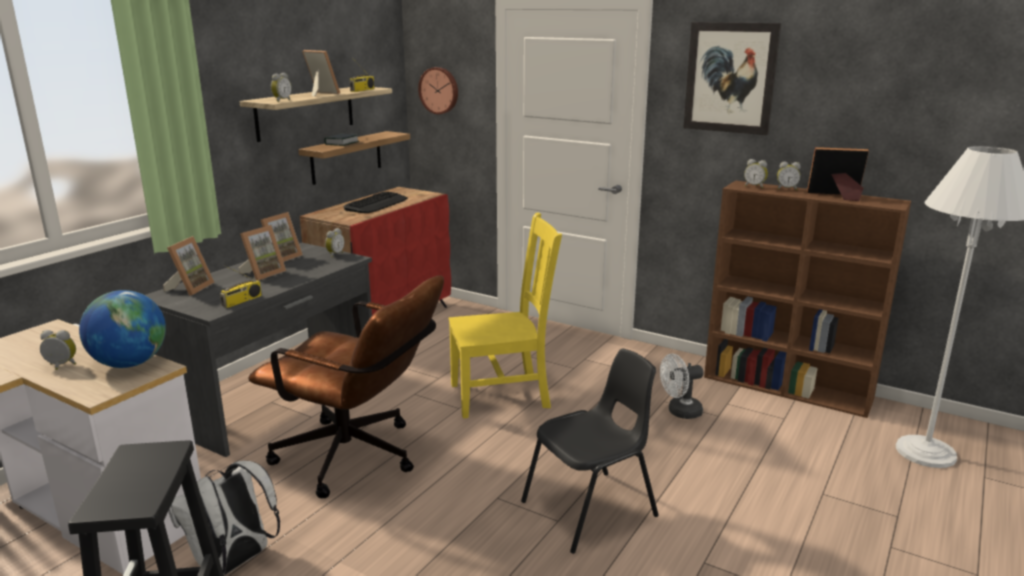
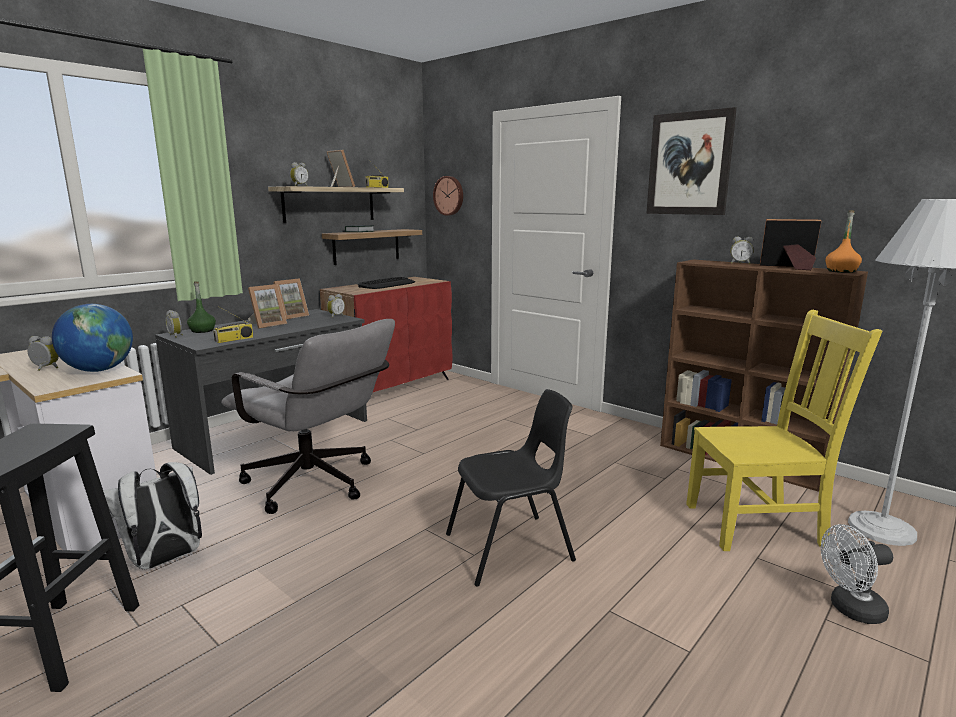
camera: 10 degrees right, 5 degrees down
(190, 288) = (202, 330): picture frame -> green bottle
(358, 459) = (317, 486): brown office chair -> grey office chair
(503, 395) = (467, 446): yellow chair -> yellow chair (758, 524)
(680, 412) = (627, 472): white fan -> white fan (850, 610)
(754, 186) = (709, 262): alarm clock -> alarm clock (176, 336)
(887, 202) = (841, 271): none -> orange bottle

